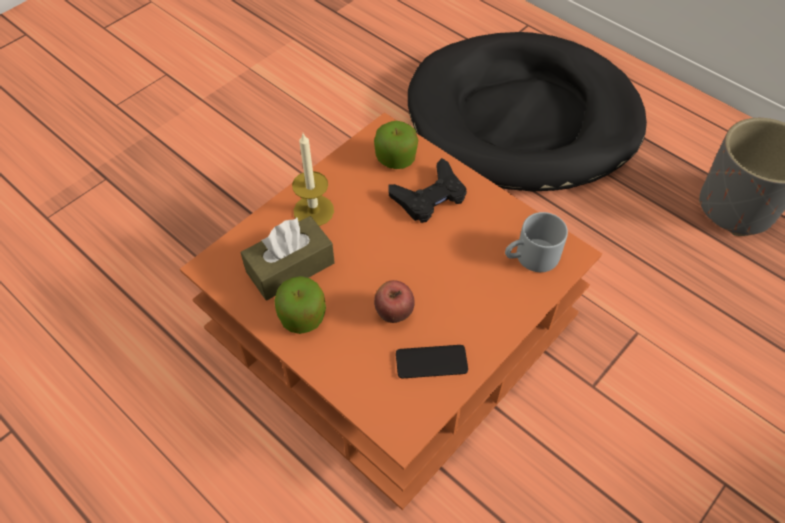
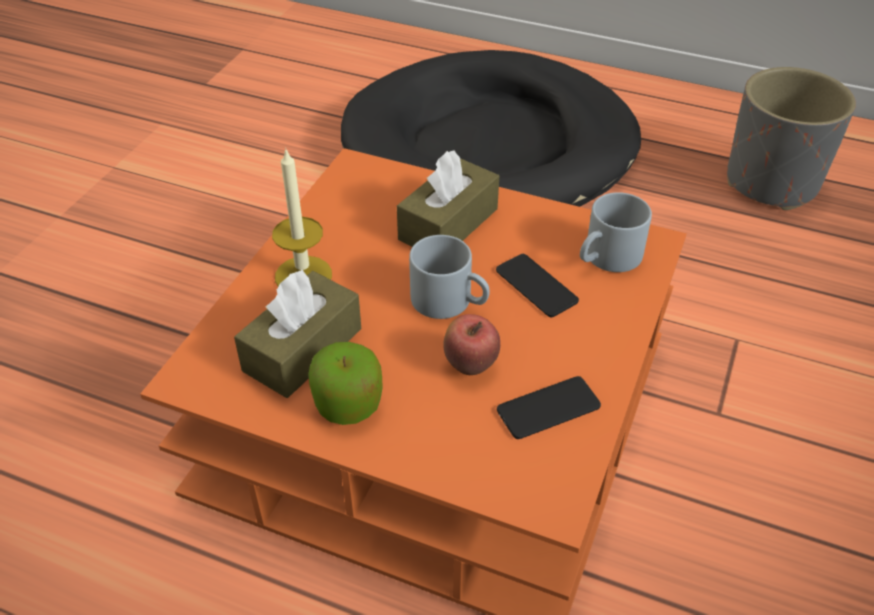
camera: 20 degrees left, 10 degrees down
(396, 158) = (384, 193): apple -> none
(403, 259) = (450, 301): none -> grey mug
(429, 197) = (448, 224): black game controller -> brown tissue box
(468, 265) = (536, 286): none -> phone

